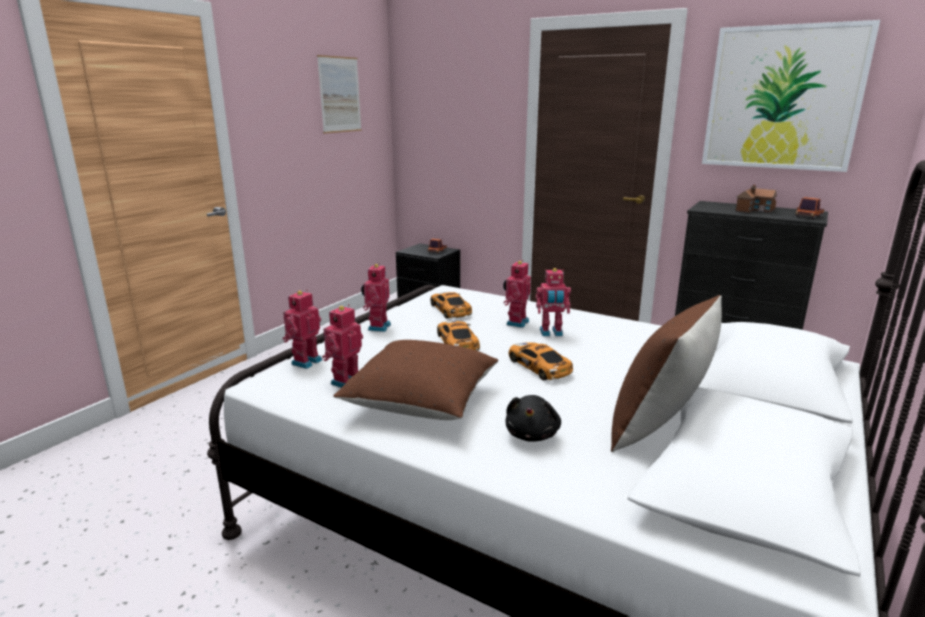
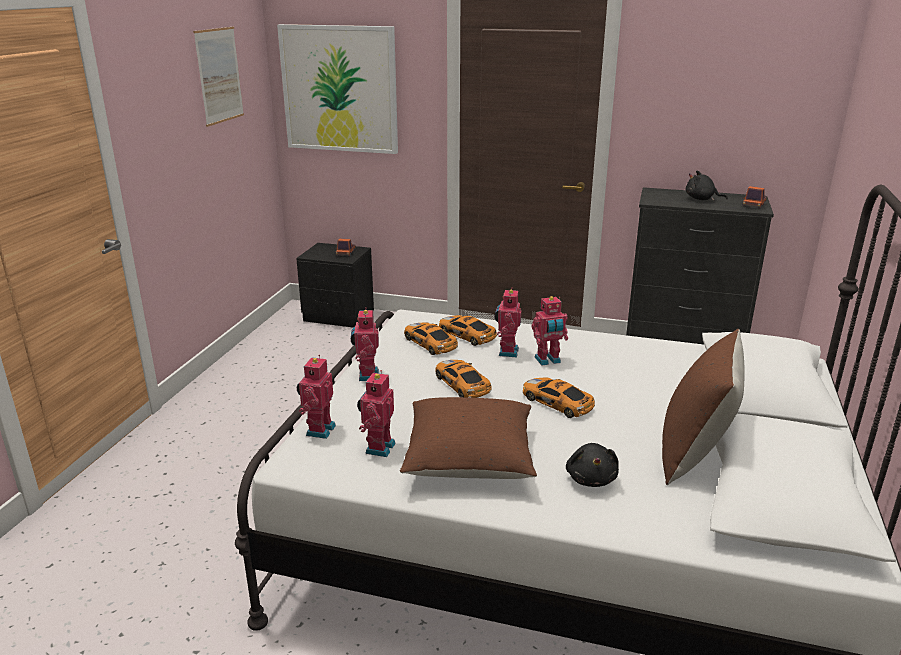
camera: 15 degrees left, 5 degrees up
(488, 307) = (467, 335): none -> toy car
(754, 210) = (701, 199): toy house -> black plush toy
(783, 98) = (722, 83): picture -> picture (339, 89)

